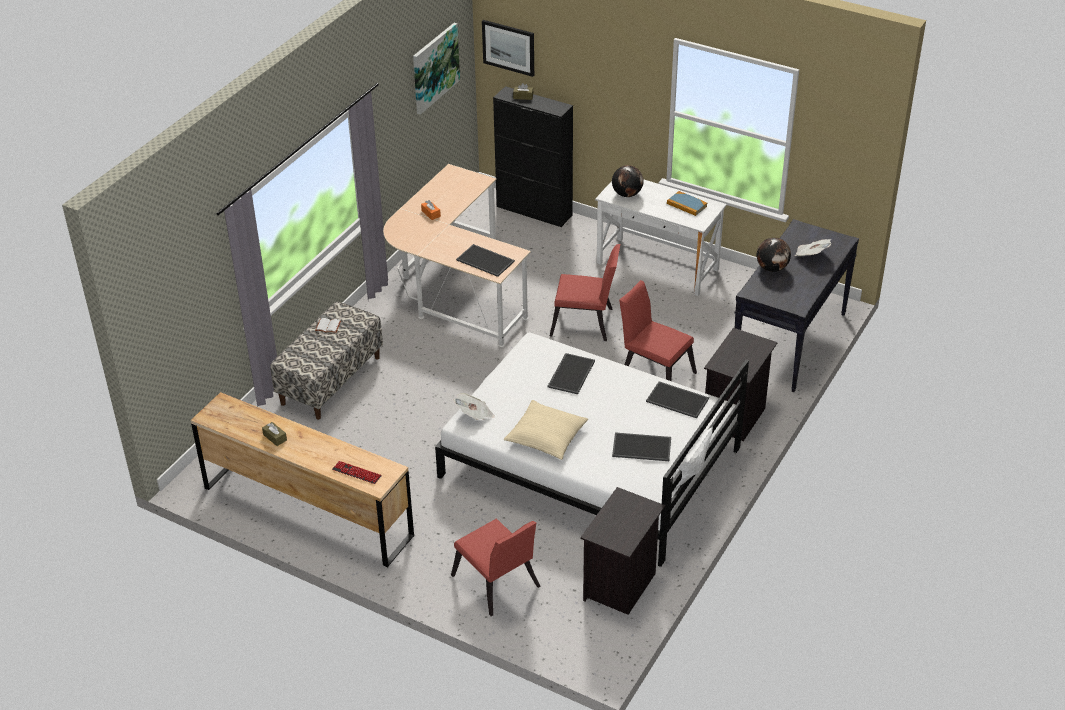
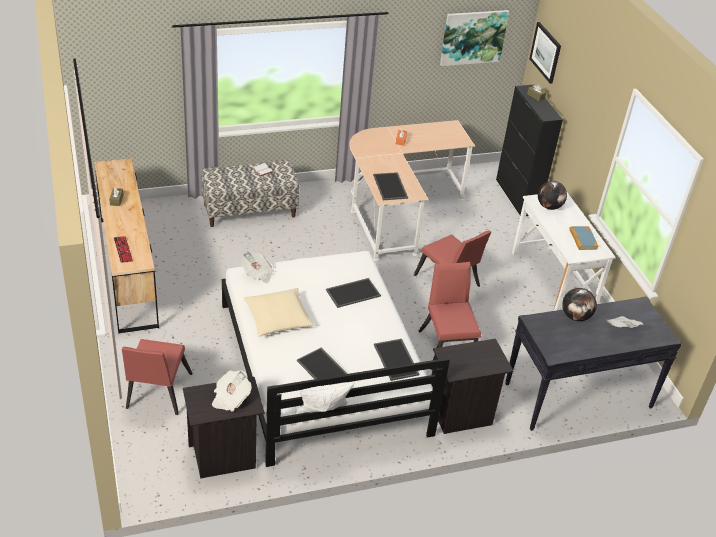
camera: 40 degrees right, 0 degrees up
(626, 515) = (230, 398): none -> newspaper

